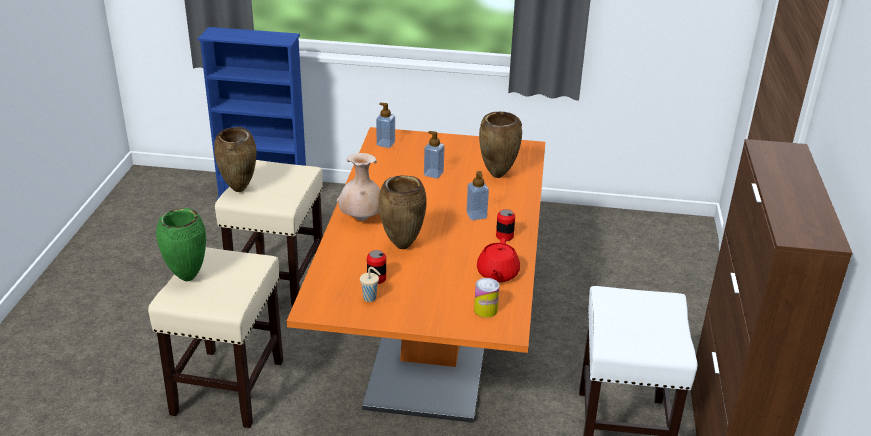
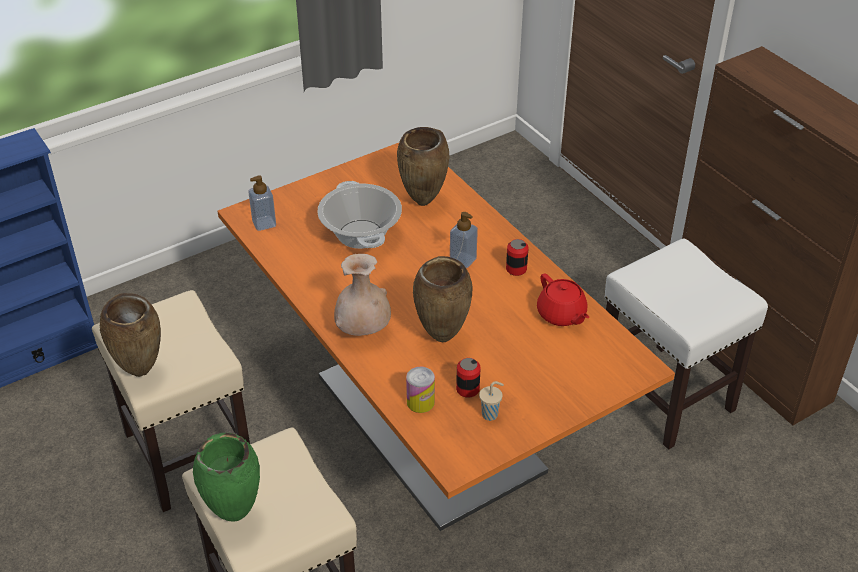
camera: 40 degrees left, 10 degrees up
(433, 174) = (361, 234): soap dispenser -> cooking pot
(485, 310) = (599, 359): can -> can (420, 402)

